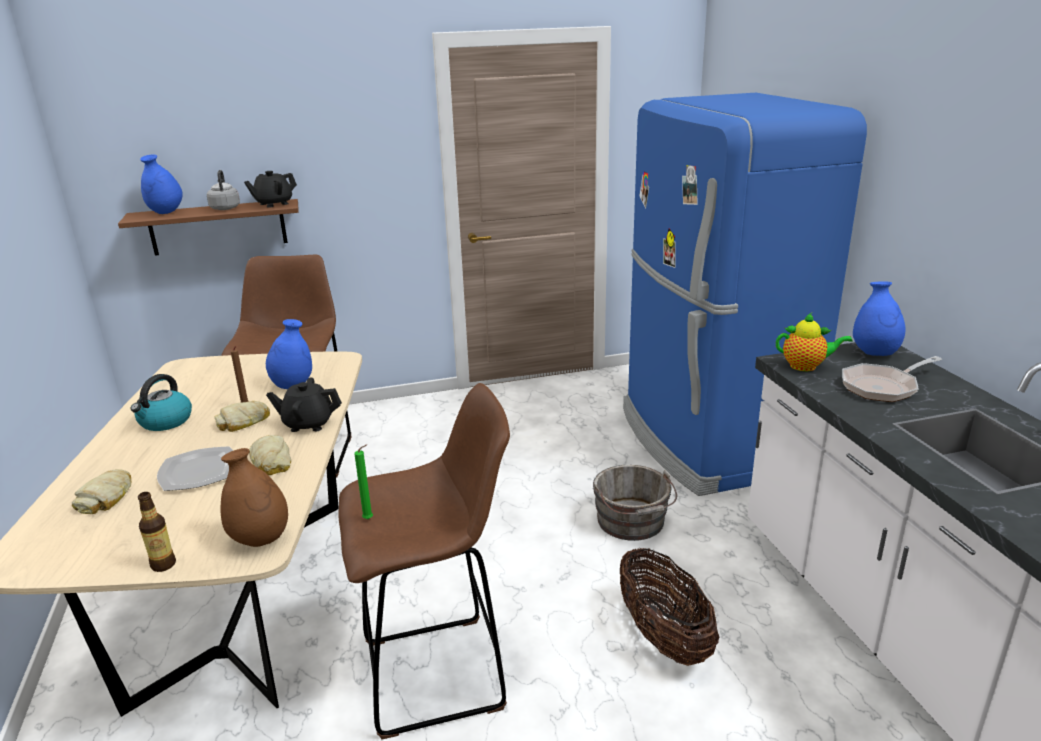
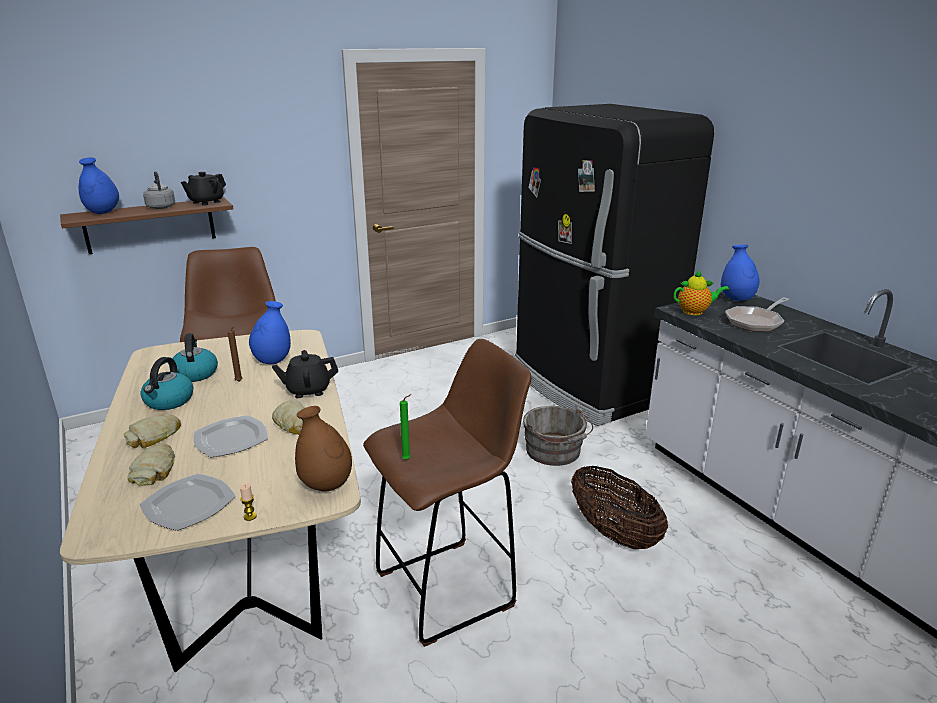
camera: 15 degrees left, 0 degrees up
(114, 542) = (188, 505): none -> plate
(163, 564) = (250, 516): bottle -> candle
(208, 393) = (195, 373): none -> kettle
(244, 421) = (246, 394): bread -> bread (155, 436)
(707, 441) = (587, 384): blue fridge -> black fridge

